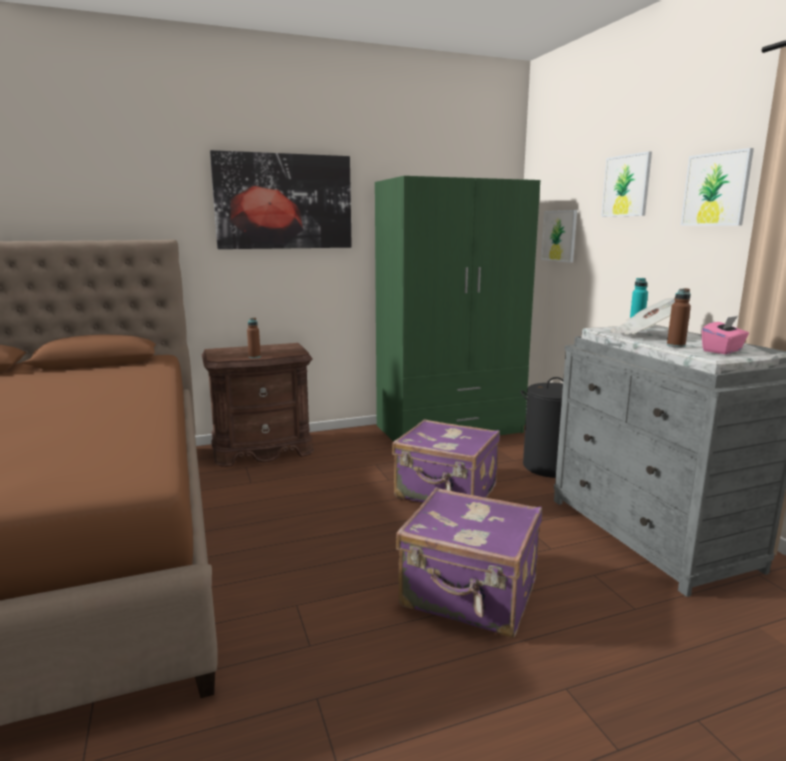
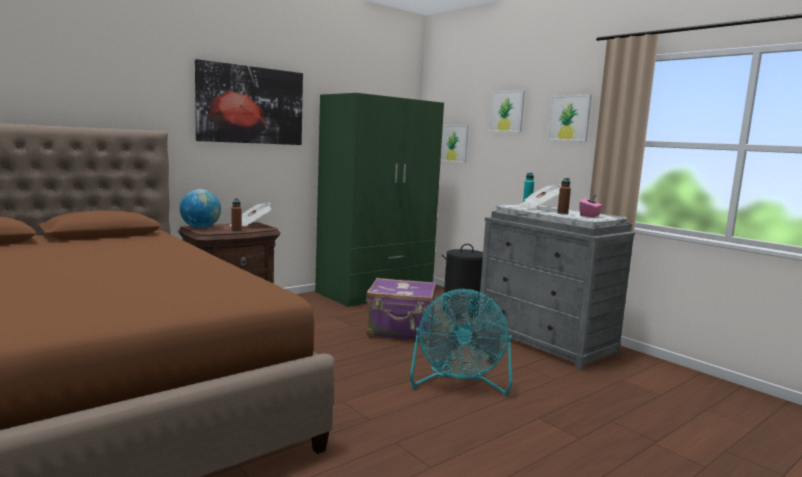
camera: 20 degrees left, 5 degrees down
(222, 351) = (200, 228): none -> globe
(282, 348) = (250, 225): none -> newspaper
(470, 595) = (455, 383): purple suitcase -> turquoise fan

